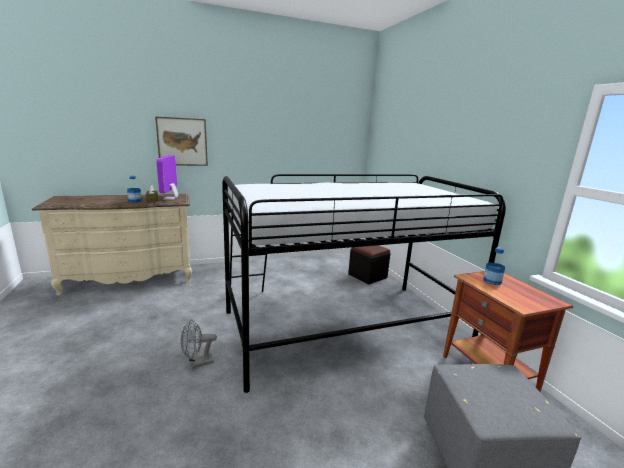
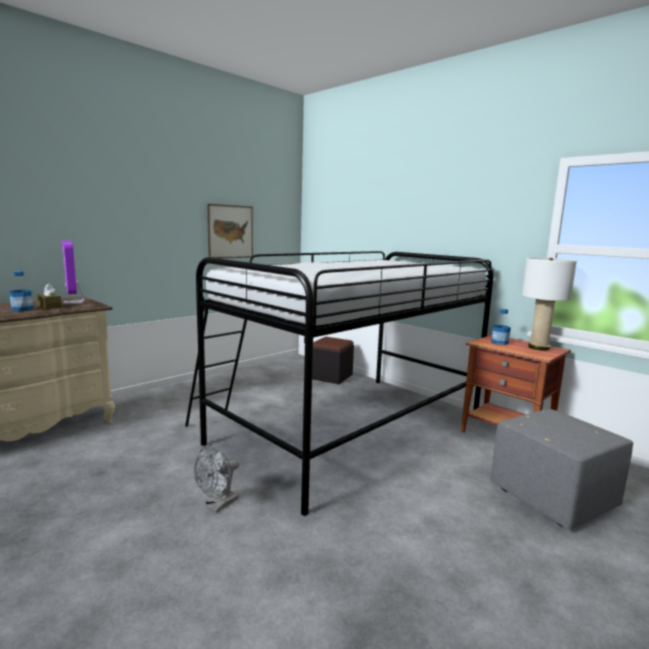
camera: 25 degrees left, 5 degrees down
(182, 142) = (75, 222): picture -> picture (230, 231)
(532, 296) = (539, 348): none -> white table lamp

